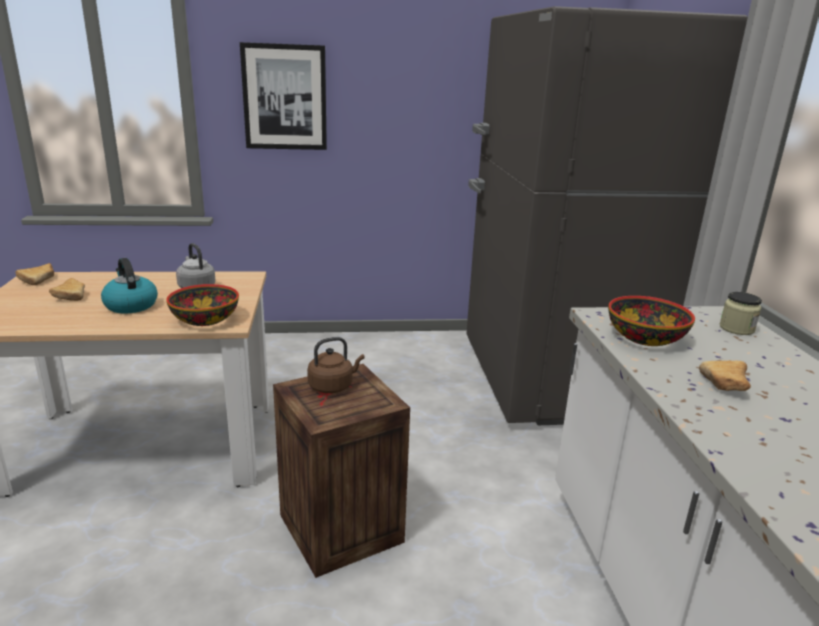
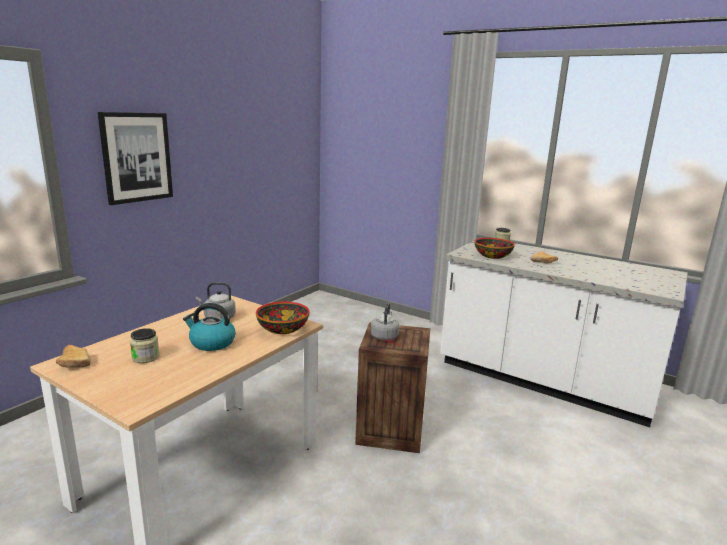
camera: 50 degrees left, 5 degrees down
(71, 295) = (145, 357): bread -> jar
(333, 386) = (384, 336): brown kettle -> grey kettle
(548, 379) = (350, 319): grey fridge -> none

